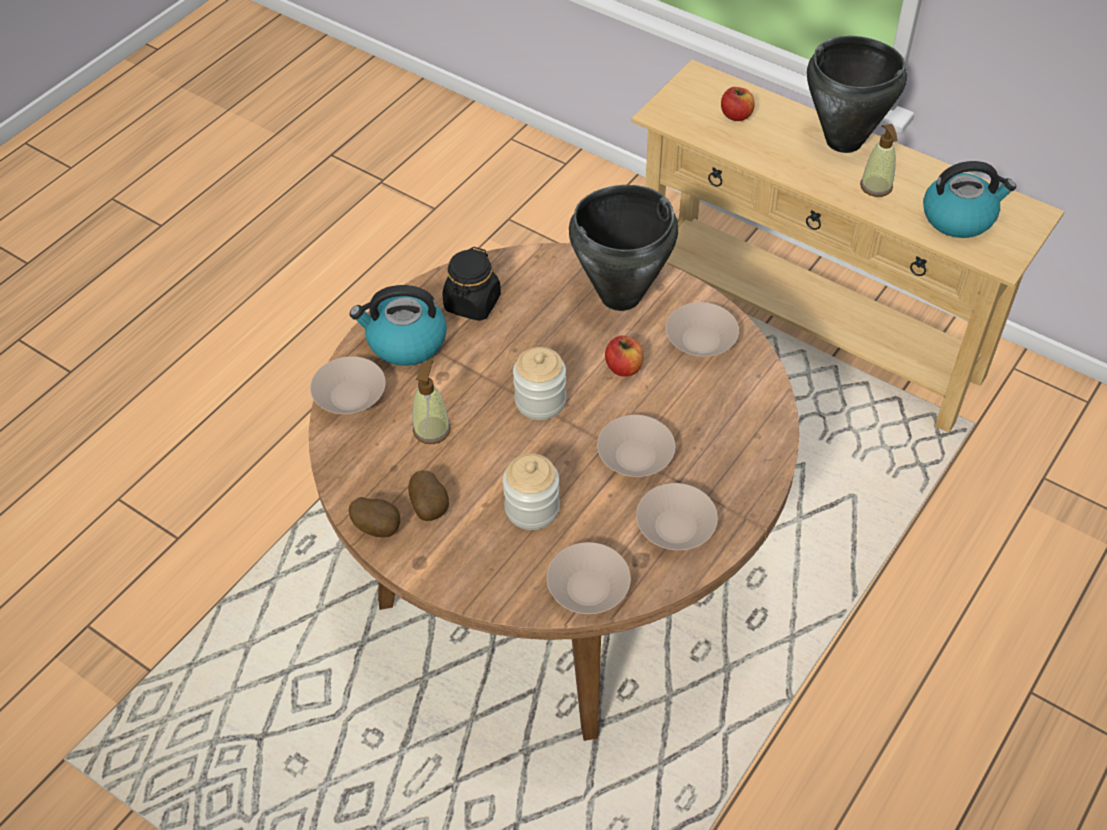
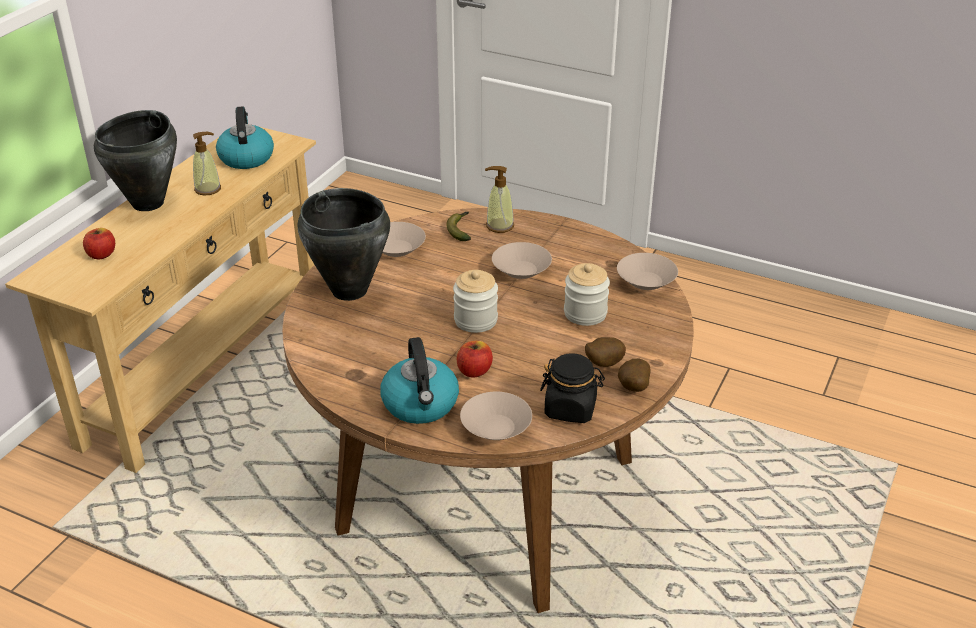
camera: 100 degrees left, 15 degrees down
(432, 429) = (521, 374): soap dispenser -> soap dispenser (499, 226)
(472, 303) = (366, 370): black jar -> black jar (571, 408)
(624, 367) = (431, 283): apple -> apple (474, 371)
(675, 527) = (579, 251): beige bowl -> none
(742, 407) = (460, 230): none -> banana

